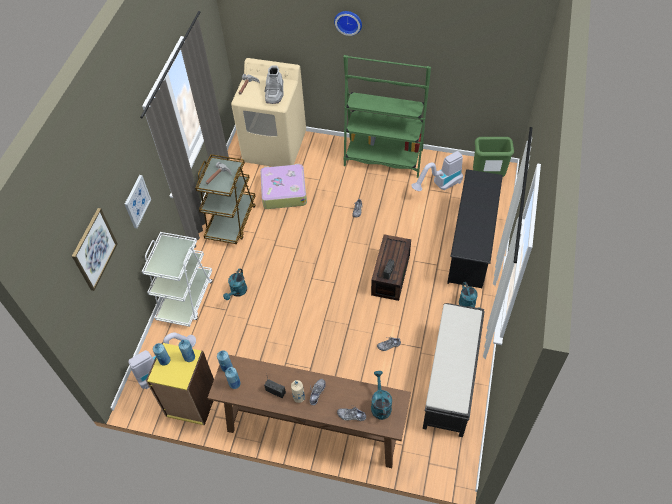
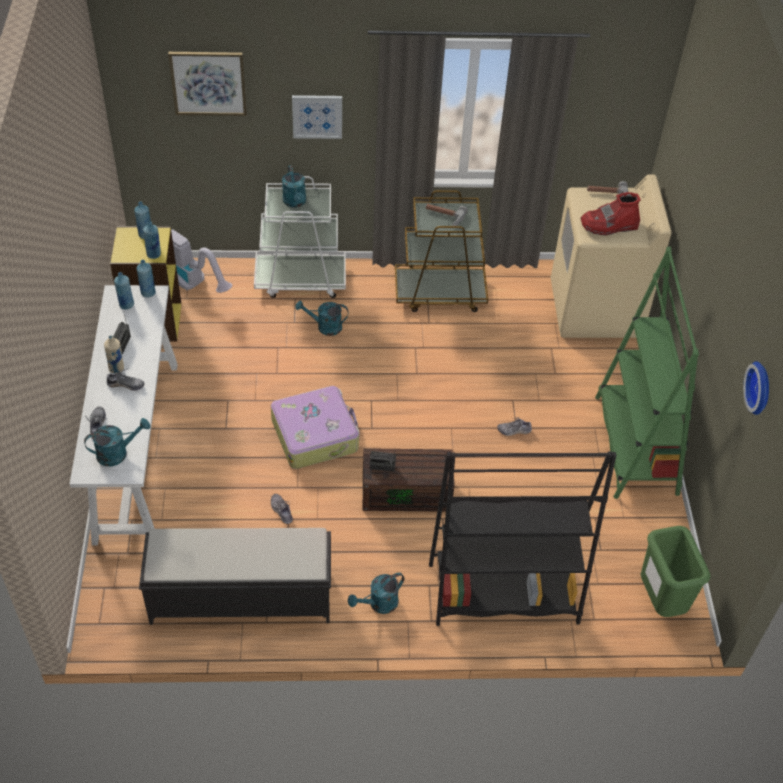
camera: 70 degrees right, 5 degrees down
(167, 258) = (295, 202): none -> turquoise watering can
(274, 93) = (609, 226): grey boot -> red boot
(283, 191) = (515, 337): suitcase -> suitcase (315, 434)
(312, 428) = (137, 448): brown console table -> white console table
(348, 21) = (715, 217): wall clock -> wall clock (761, 388)
(439, 186) = (609, 531): vacuum cleaner -> none
(471, 244) = (502, 593): black shoe rack -> black bookcase

